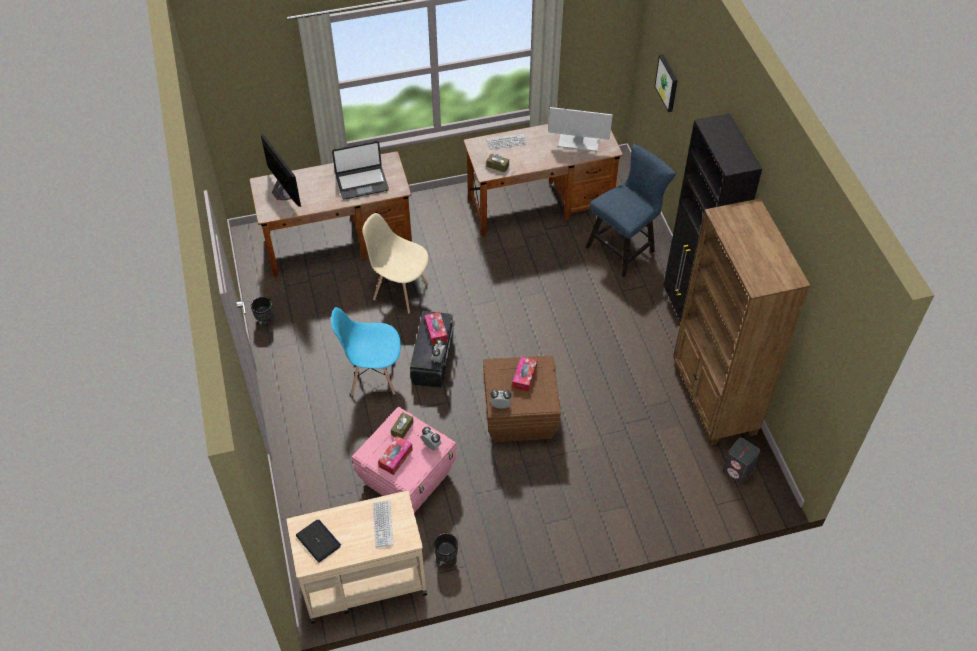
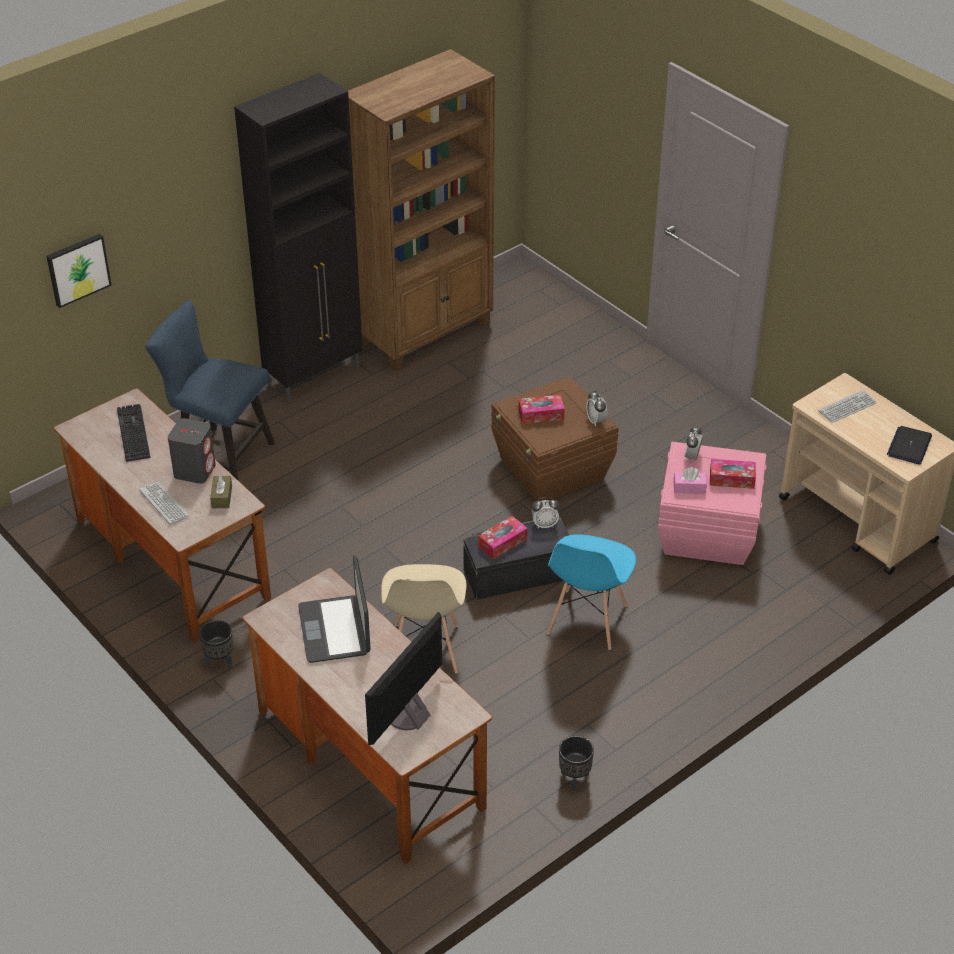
camera: 115 degrees left, 10 degrees down
(362, 182) = (335, 630): laptop -> laptop turned 150 degrees counterclockwise
(373, 376) = (586, 620): blue chair -> blue chair turned 45 degrees clockwise
(402, 428) = (689, 488): brown tissue box -> pink tissue box
(447, 558) = (776, 467): black planter -> black planter (219, 662)
(578, 143) = (131, 433): monitor -> keyboard
(738, 470) = (507, 299): grey speaker -> grey speaker (195, 470)

